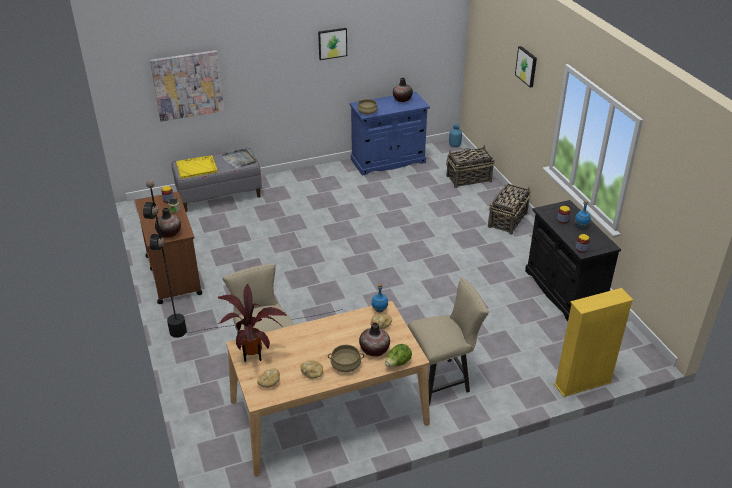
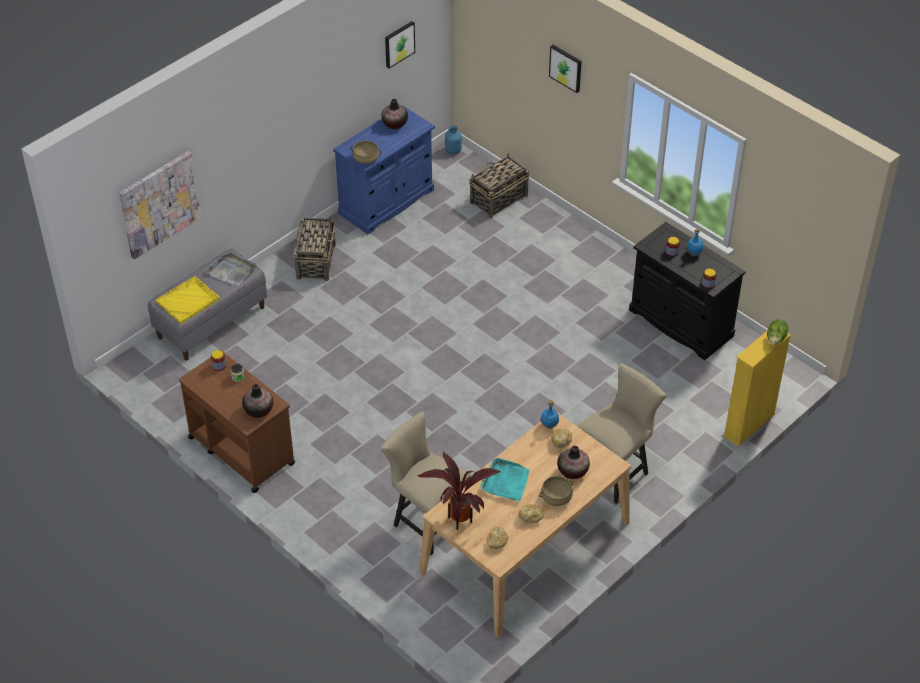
camera: 25 degrees left, 10 degrees up
(225, 326) = (350, 492): black floor lamp -> none
(312, 339) = (505, 482): none -> turquoise tray
(332, 43) = (310, 89): picture -> picture (399, 44)
(398, 363) = (603, 477): lettuce -> lettuce (776, 339)
(508, 220) = (575, 246): basket -> basket (316, 261)

